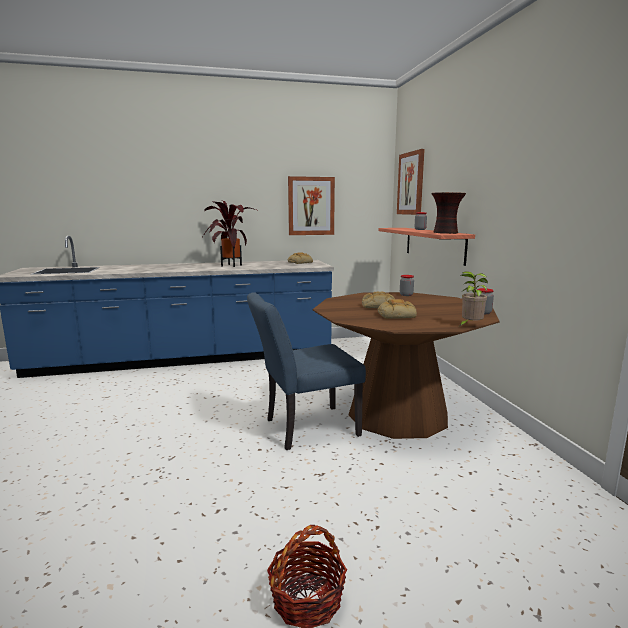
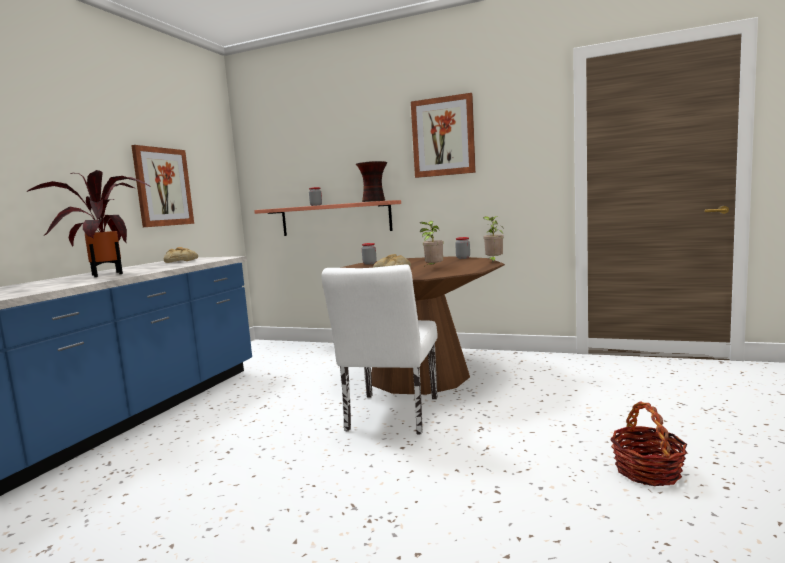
camera: 55 degrees left, 5 degrees down
(304, 428) = (390, 417): blue chair -> white chair
(397, 315) = (433, 268): bread -> potted plant
(411, 183) = (277, 160): picture -> picture (443, 137)

